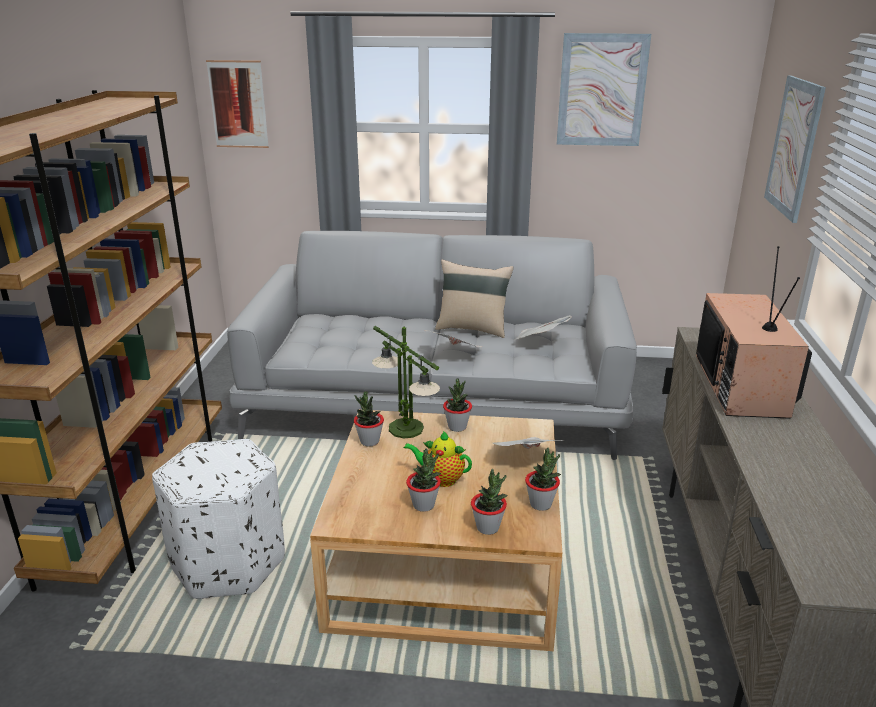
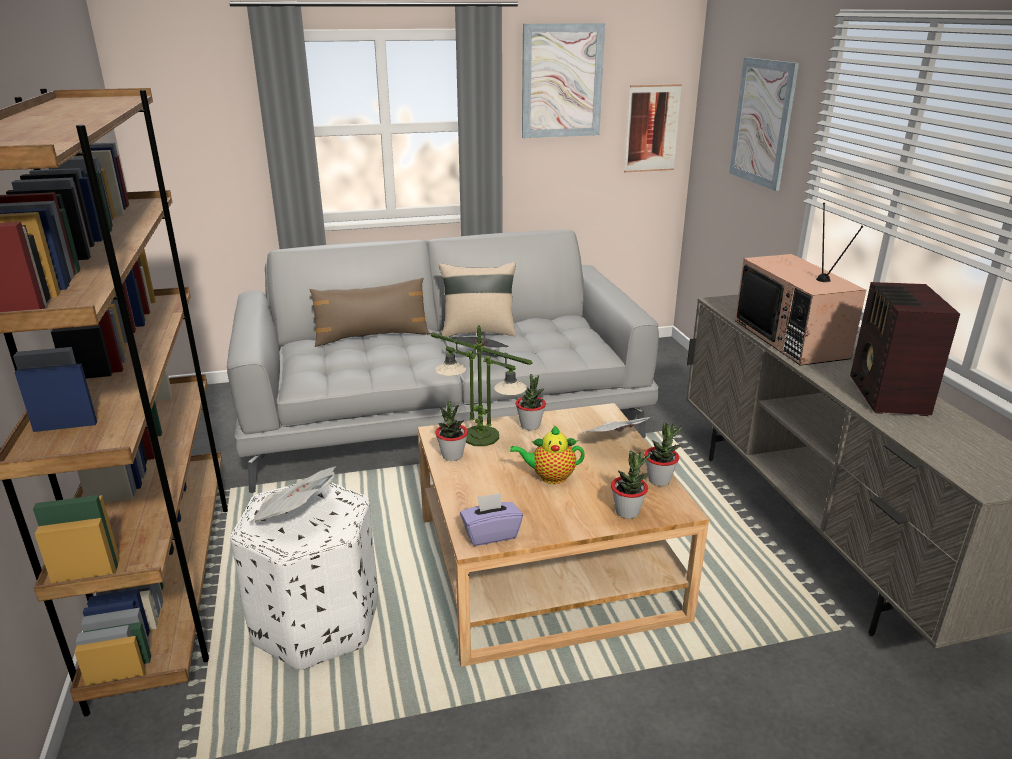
camera: 20 degrees left, 0 degrees up
(238, 104) = (166, 112): picture -> picture (652, 128)
(352, 519) = (491, 534): none -> purple tissue box
(375, 319) = (372, 336): none -> brown pillow
(424, 505) = (551, 505): potted plant -> none
(541, 341) = (554, 334): newspaper -> newspaper (295, 514)
(795, 466) = (887, 396): none -> radio

